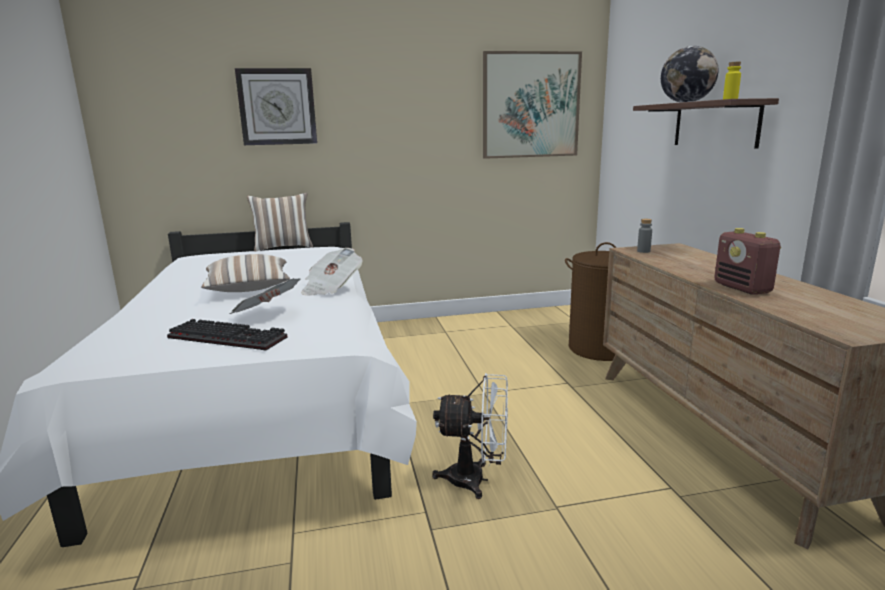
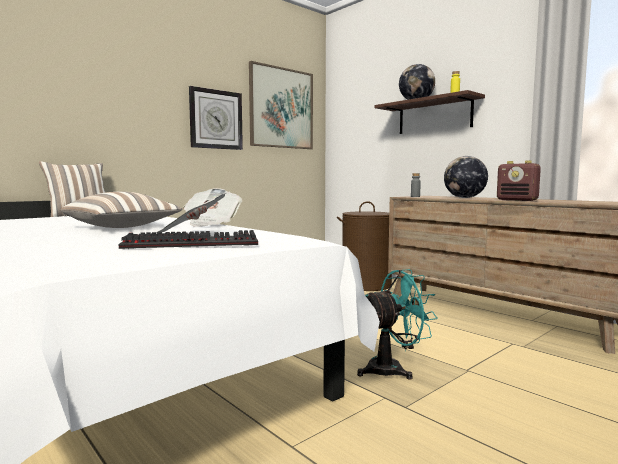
camera: 30 degrees left, 10 degrees down
(277, 107) = (72, 77): wall clock -> wall clock (216, 119)
(476, 480) = (392, 369): white fan -> turquoise fan
(698, 265) = (464, 198): none -> globe

